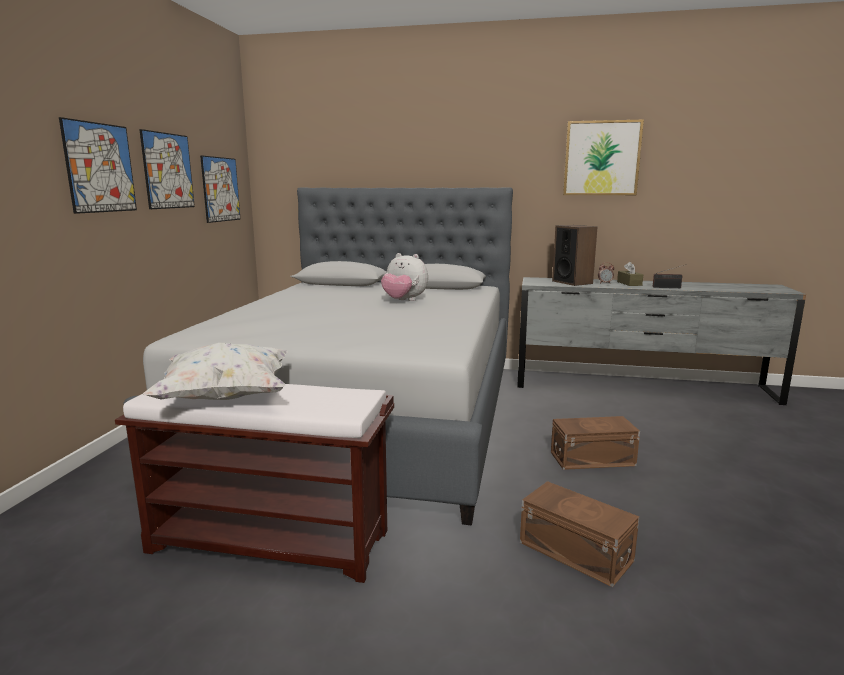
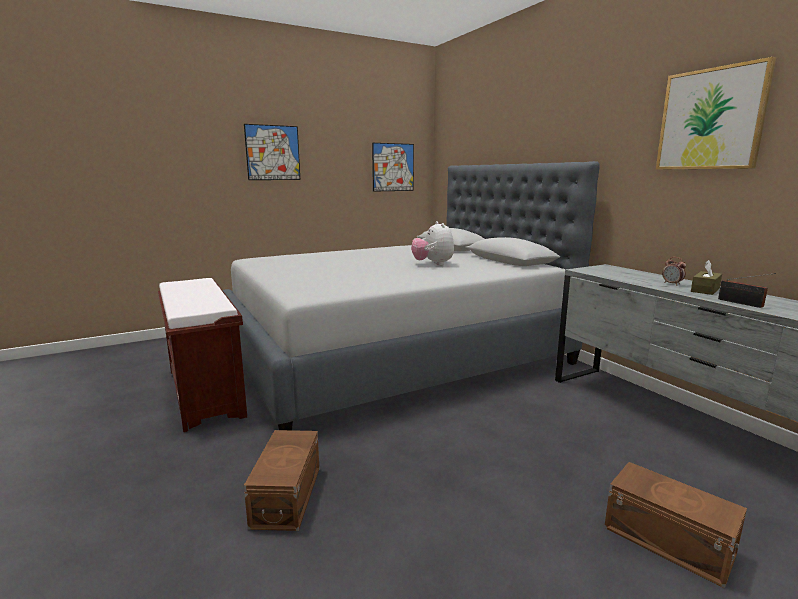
camera: 50 degrees right, 0 degrees up
(168, 171) = (335, 154): picture -> none
(225, 398) = (183, 291): white pillow -> none
(572, 282) = (633, 276): speaker -> none
(590, 458) = (465, 456): brown storage box -> brown storage box (666, 539)

